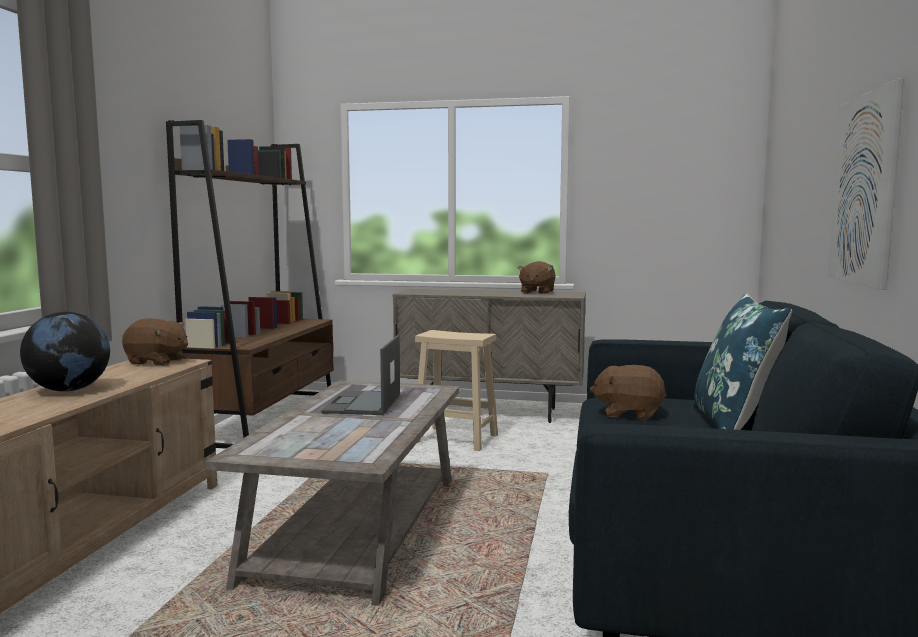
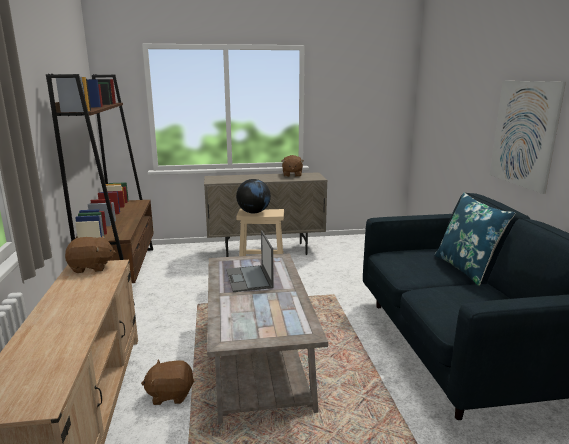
camera: 20 degrees left, 10 degrees up
(69, 390) = (64, 310): globe -> globe (254, 212)
(628, 413) = (408, 266): brown plush toy -> brown plush toy (170, 394)

